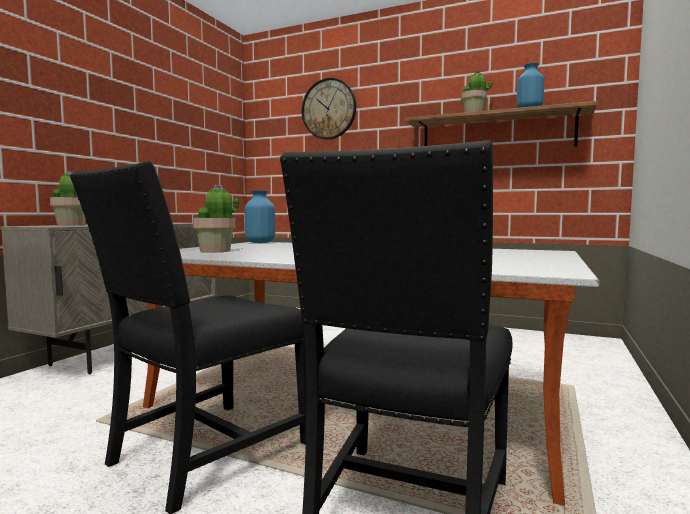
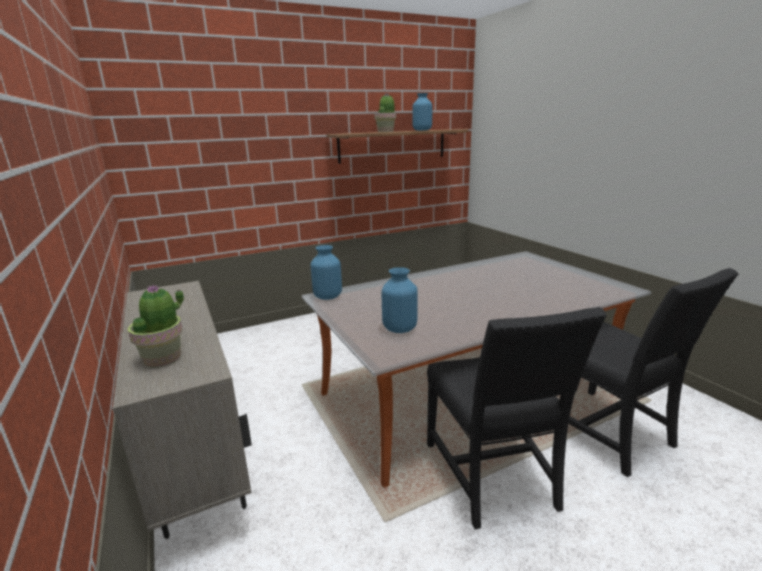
camera: 50 degrees left, 15 degrees up
(216, 251) = (400, 329): potted plant -> blue vase
(329, 109) = (230, 112): wall clock -> none

